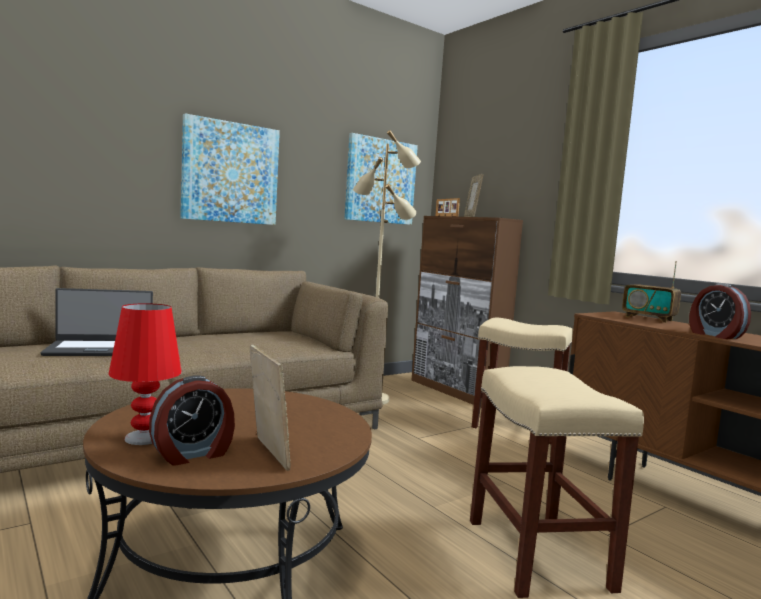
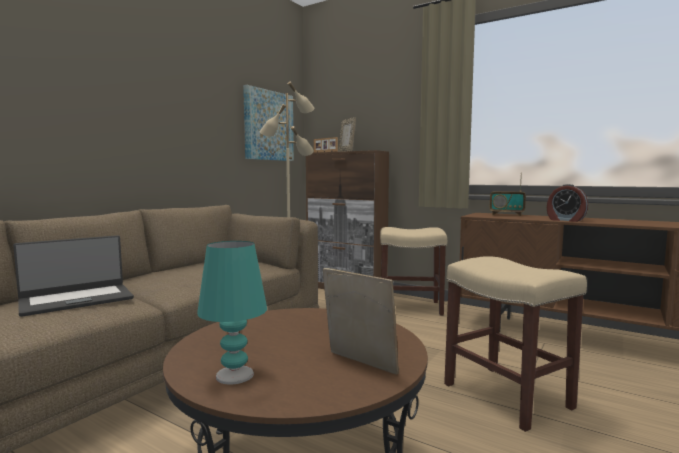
camera: 20 degrees left, 0 degrees up
(145, 437) = (235, 375): red table lamp -> turquoise table lamp
(193, 454) = (300, 380): alarm clock -> none
(230, 172) = (151, 120): picture -> none

